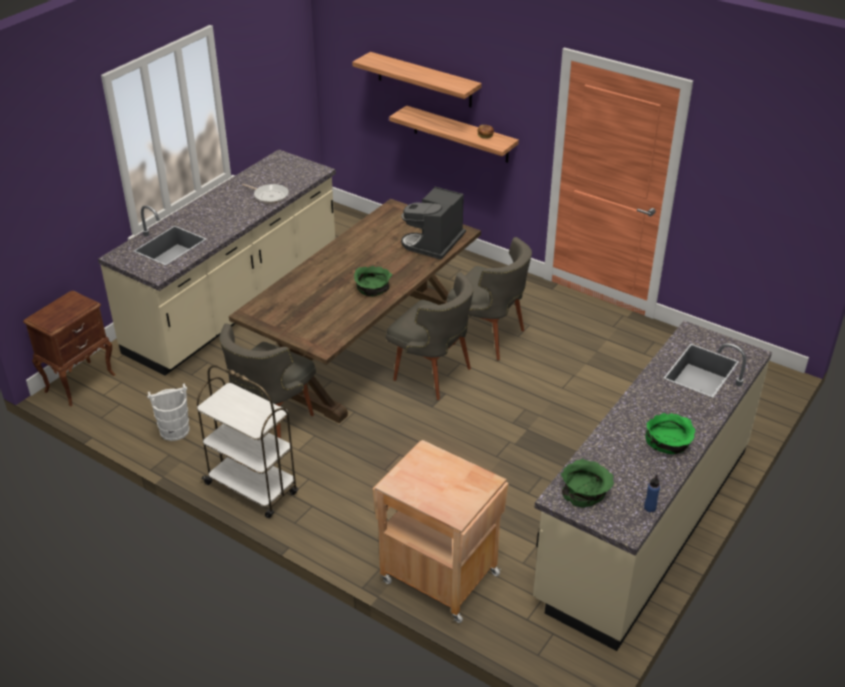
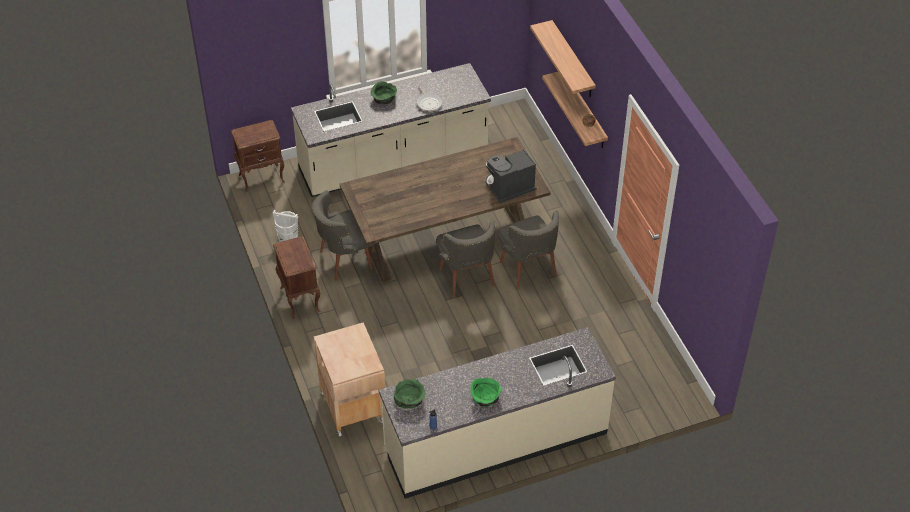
camera: 35 degrees right, 10 degrees up
(252, 490) = (299, 299): white cart -> brown nightstand
(373, 289) = (438, 205): green bowl -> green bowl (384, 98)

